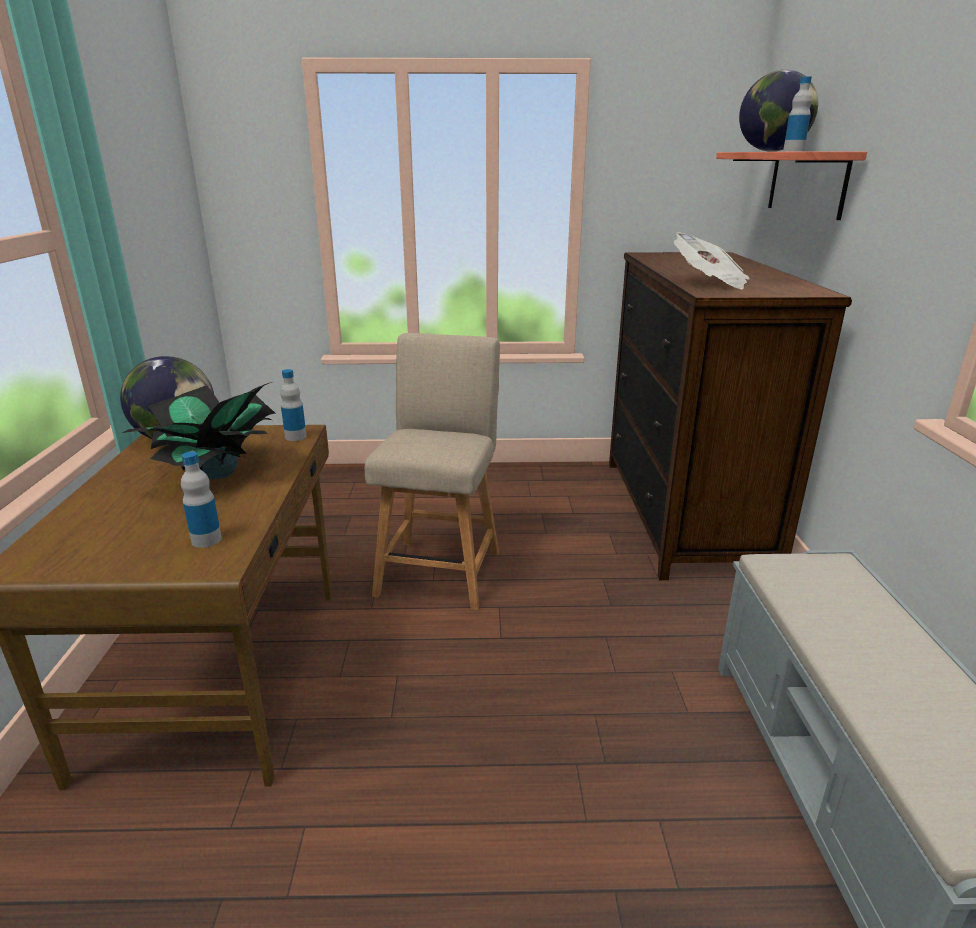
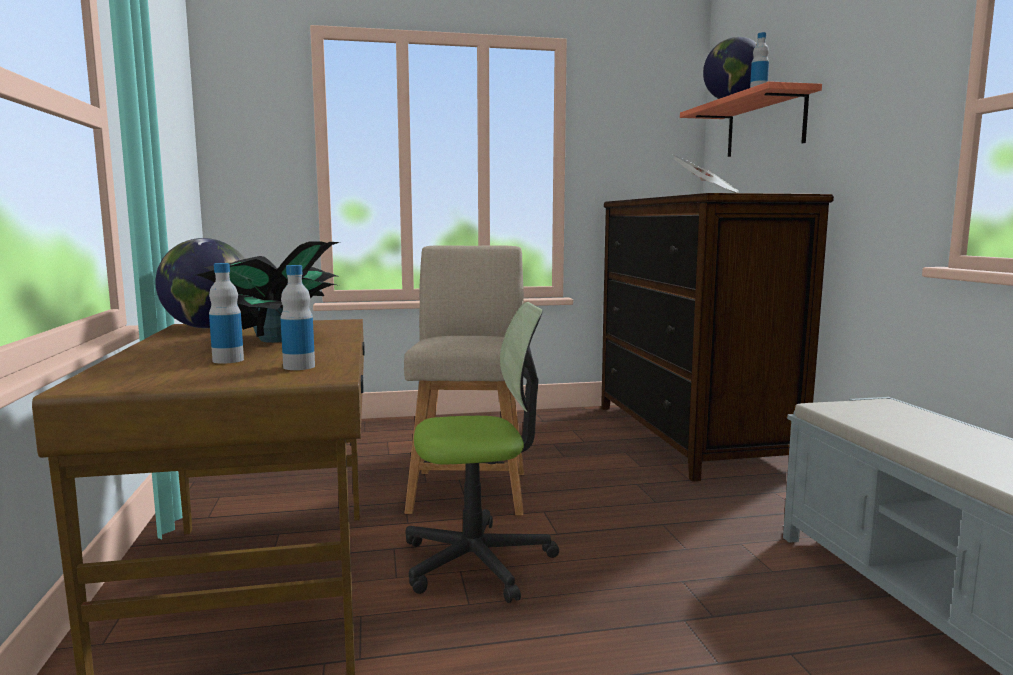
camera: 10 degrees left, 15 degrees down
(295, 437) = (339, 324): bottle -> bottle (228, 360)
(416, 665) = (477, 561): none -> office chair

